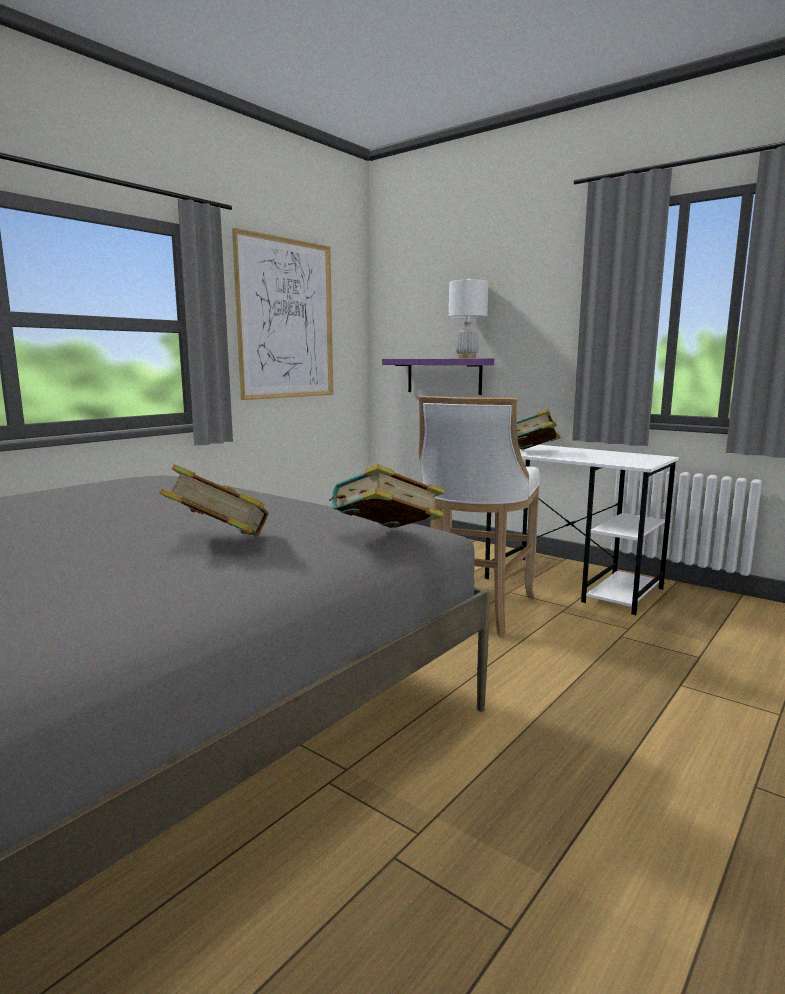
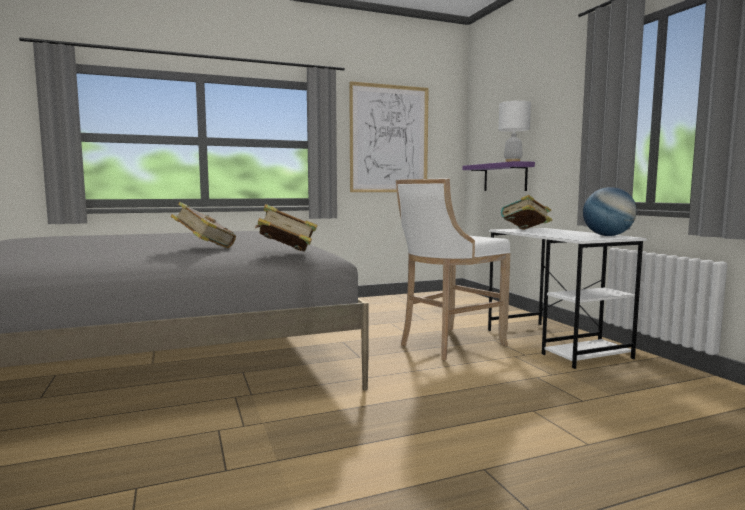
camera: 30 degrees right, 5 degrees down
(638, 456) = (607, 236): none -> globe

